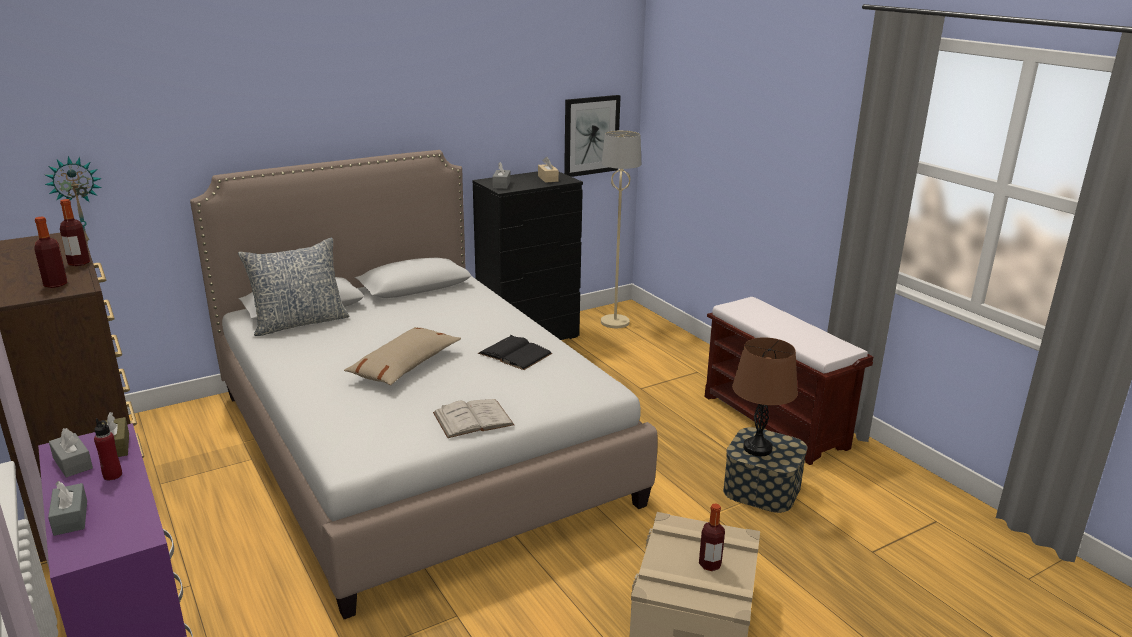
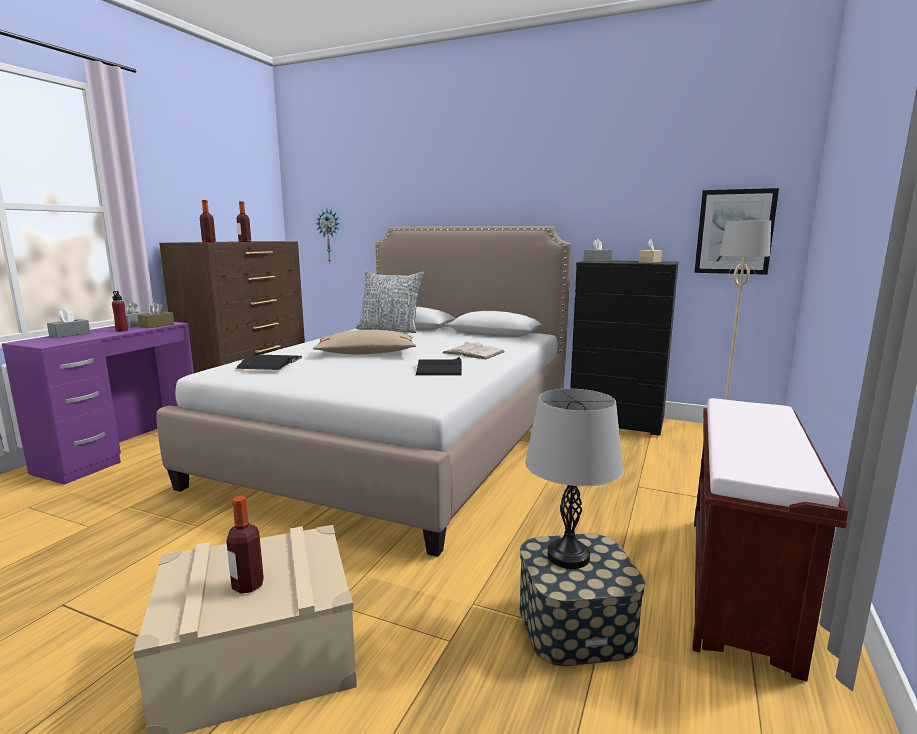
camera: 55 degrees right, 10 degrees down
(374, 421) = (270, 363): none -> black book
(473, 419) = (308, 380): white book -> white book (473, 352)
(757, 448) = (568, 556): brown table lamp -> grey table lamp

